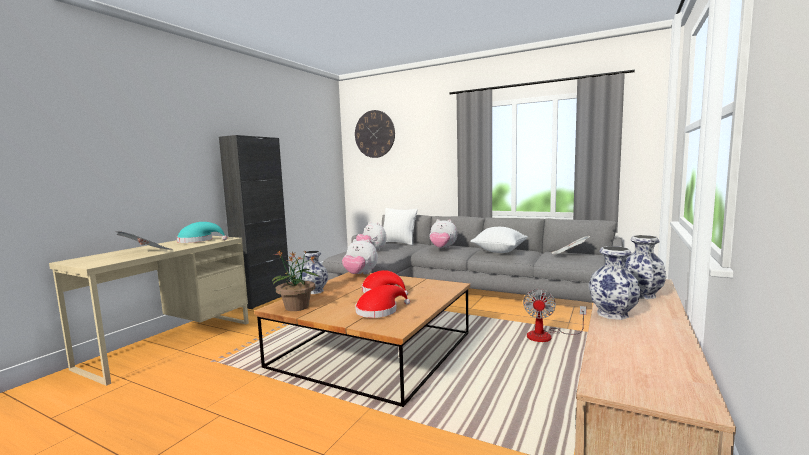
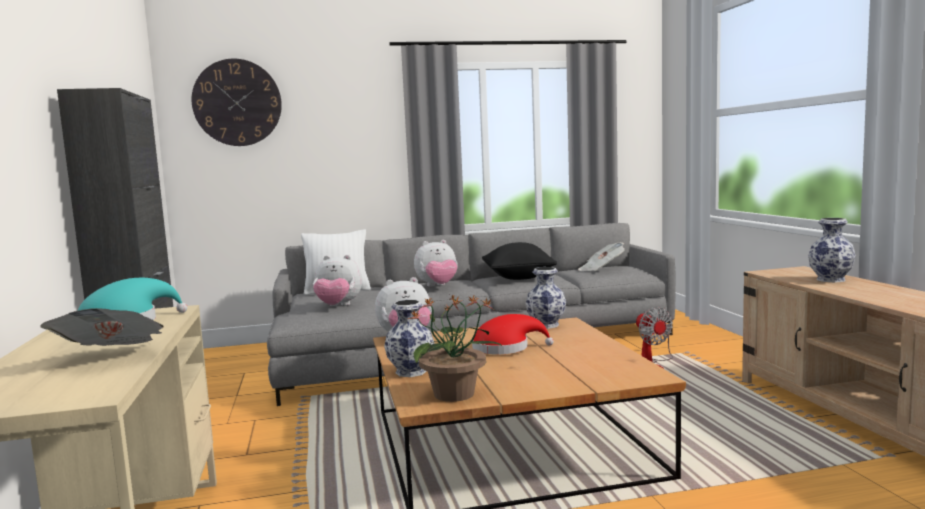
camera: 40 degrees left, 0 degrees up
(379, 311) = (575, 366): red hat -> none
(499, 251) = (518, 278): white pillow -> black pillow
(613, 314) = (866, 295): vase -> vase (547, 325)

